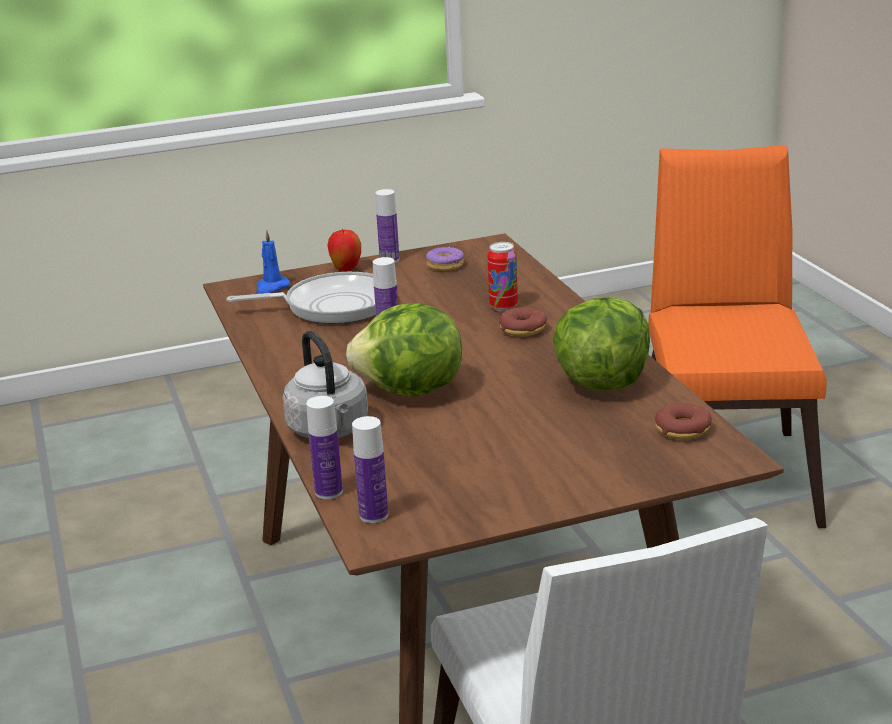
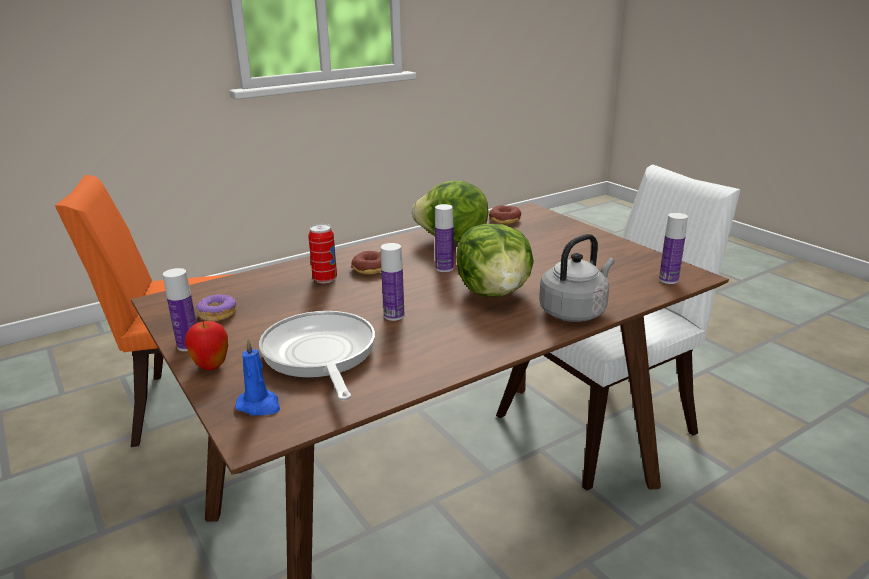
camera: 105 degrees left, 0 degrees up
(328, 492) = (656, 297): bottle -> bottle (444, 268)

